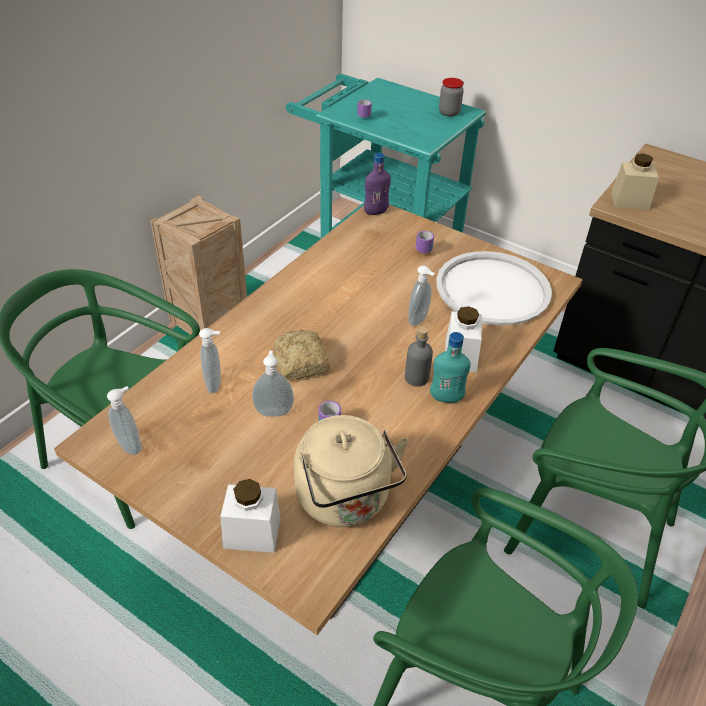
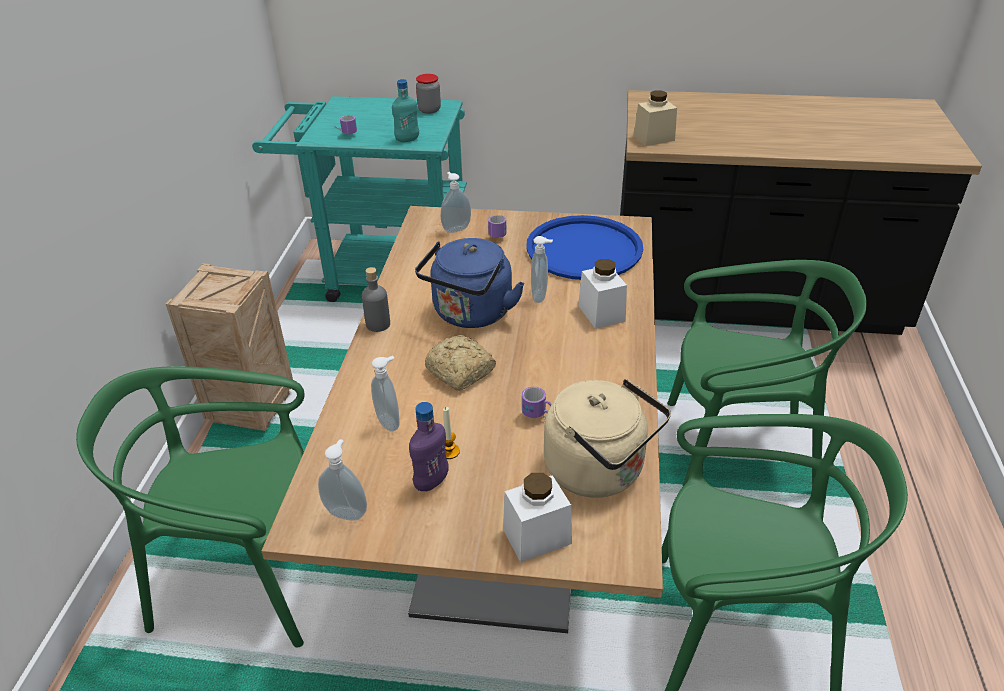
camera: 25 degrees left, 5 degrees down
(240, 429) = (449, 451): none -> candle
(274, 411) = (469, 423): soap dispenser -> soap dispenser (456, 229)
(347, 315) = (471, 314): none -> blue kettle
(375, 212) = (423, 217): purple bottle -> purple bottle (431, 481)
(416, 378) = (578, 345): grey bottle -> grey bottle (378, 324)
(446, 398) = (617, 351): turquoise bottle -> turquoise bottle (407, 139)
(492, 289) = (584, 249): white tray -> blue tray

